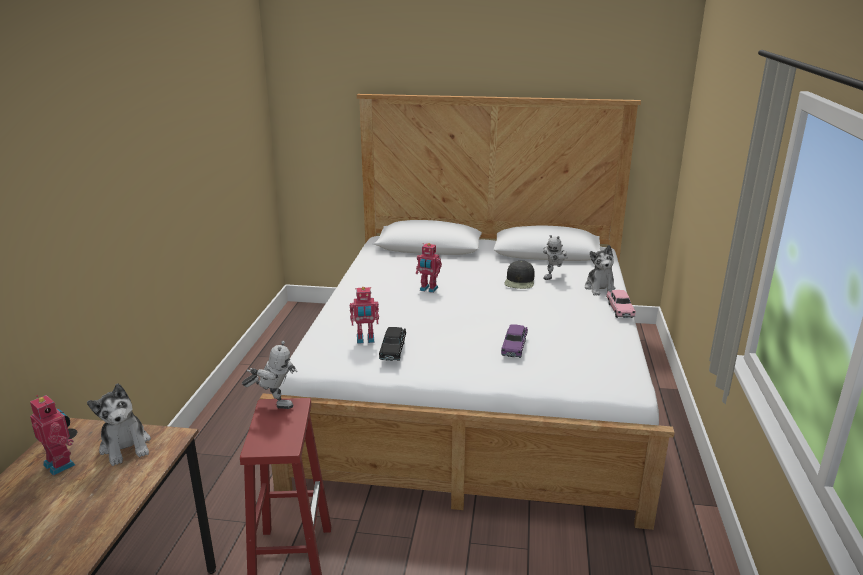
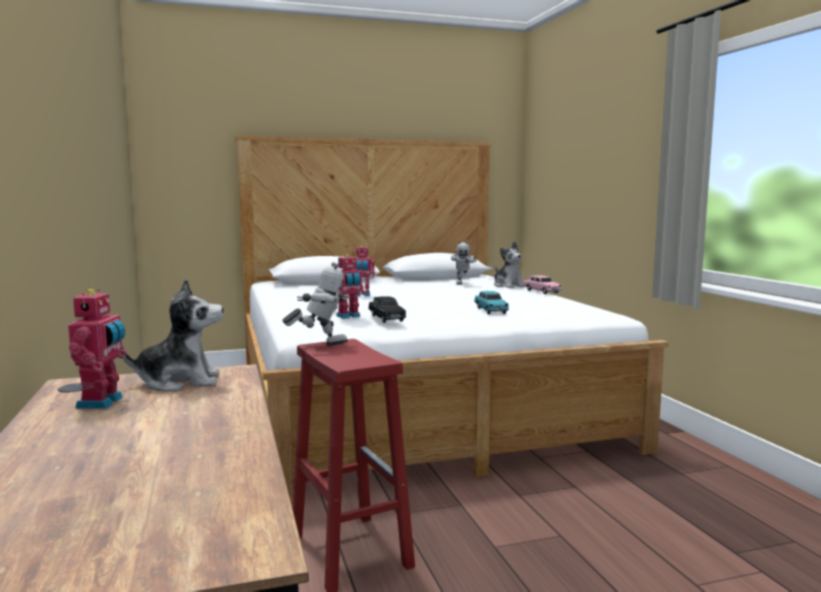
camera: 25 degrees left, 15 degrees down
(61, 464) = (103, 402): toy robot -> toy robot turned 75 degrees clockwise
(126, 446) = (180, 382): plush toy -> plush toy turned 45 degrees counterclockwise
(514, 347) = (490, 310): purple toy car -> turquoise toy car
(520, 281) = (438, 287): black cap -> none

